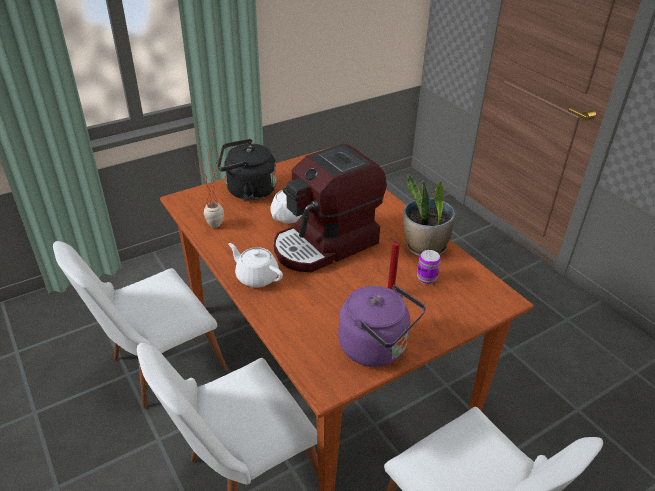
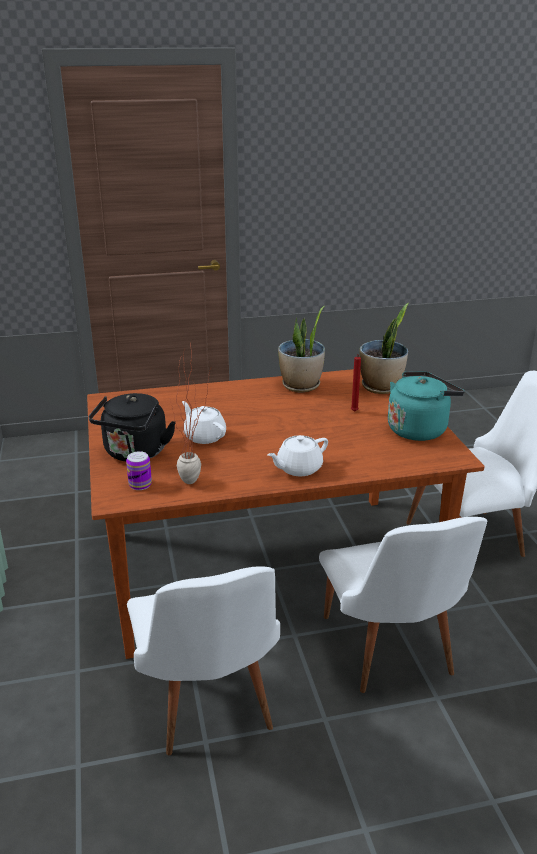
camera: 70 degrees left, 10 degrees down
(326, 245) = (268, 426): coffee machine -> none
(377, 348) = (419, 429): purple kettle -> turquoise kettle
(426, 278) = (342, 393): can -> can (140, 484)
(464, 304) = (381, 387): none -> potted plant

